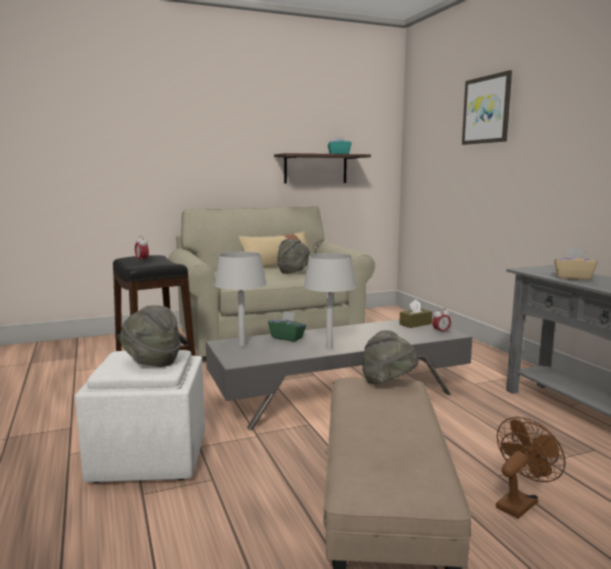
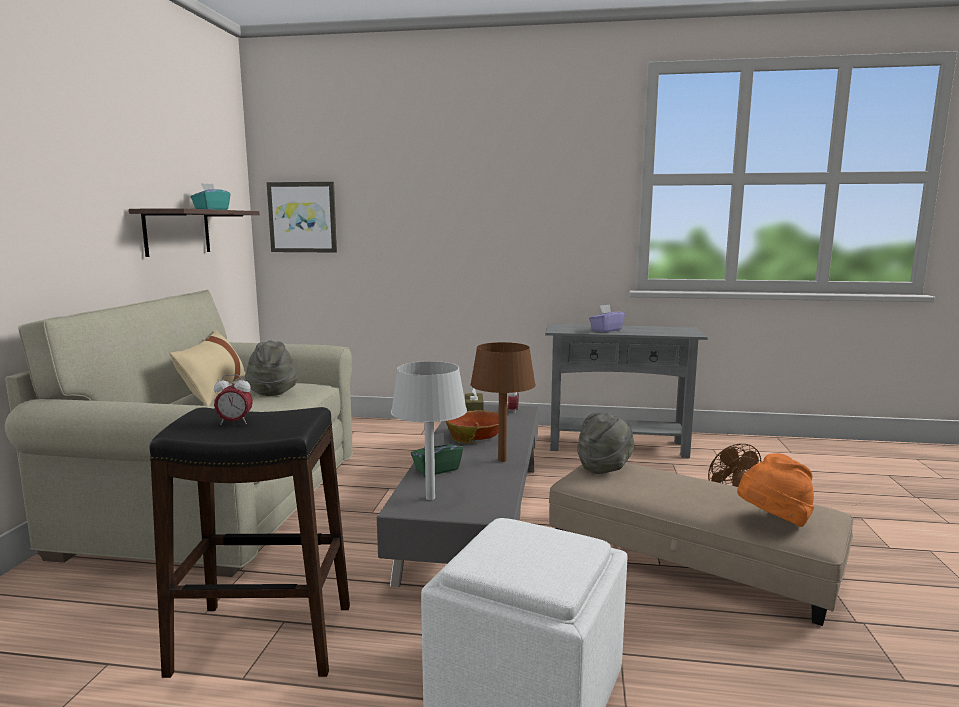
camera: 60 degrees left, 0 degrees up
(151, 362) = (542, 545): grey hat -> none
(329, 348) = (502, 460): grey table lamp -> brown table lamp
(359, 461) = (773, 522): none -> orange hat
(364, 334) = (476, 436): none -> bowl
(487, 110) = (415, 166): picture -> picture (303, 217)
(573, 277) = (606, 330): beige tissue box -> purple tissue box

